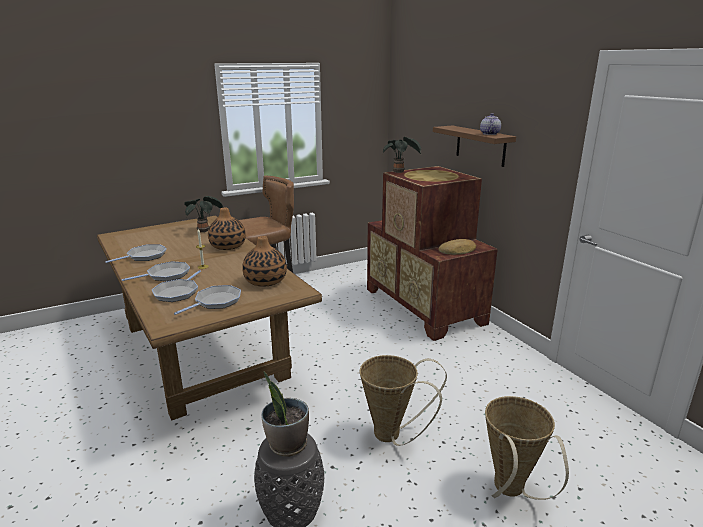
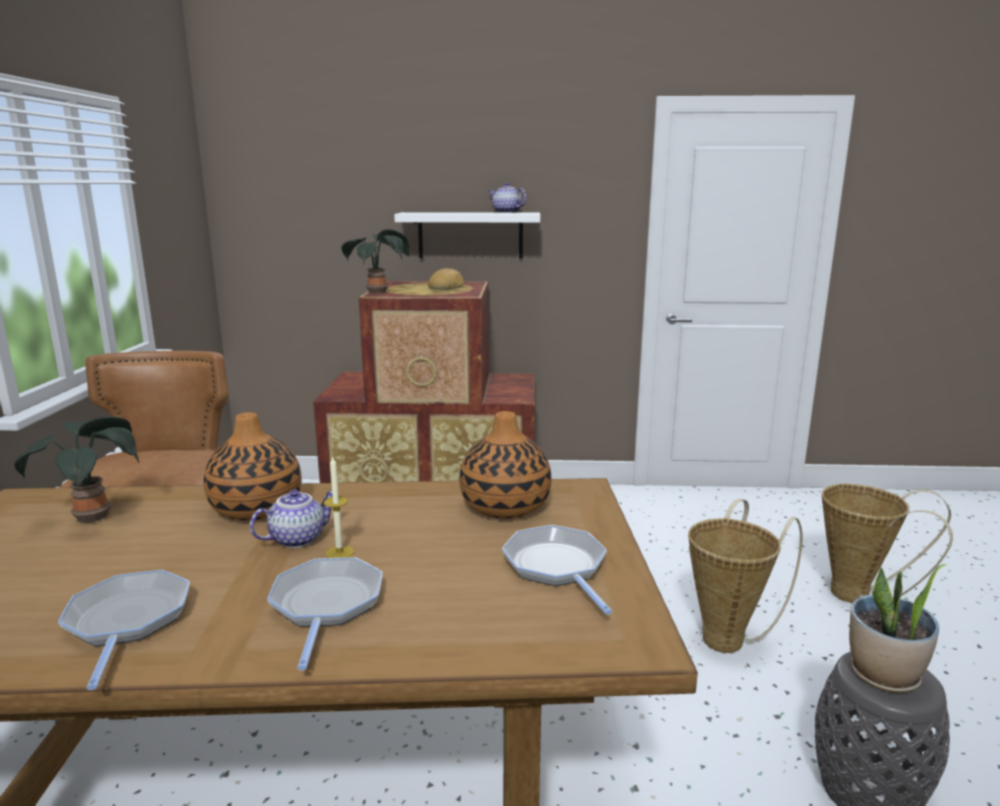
camera: 60 degrees left, 5 degrees down
(177, 292) = (458, 604): frying pan -> none
(209, 258) = (297, 538): none -> teapot
(458, 251) = (515, 388): bread -> bread (446, 287)
(480, 145) = (470, 235): brown shelf -> white shelf

